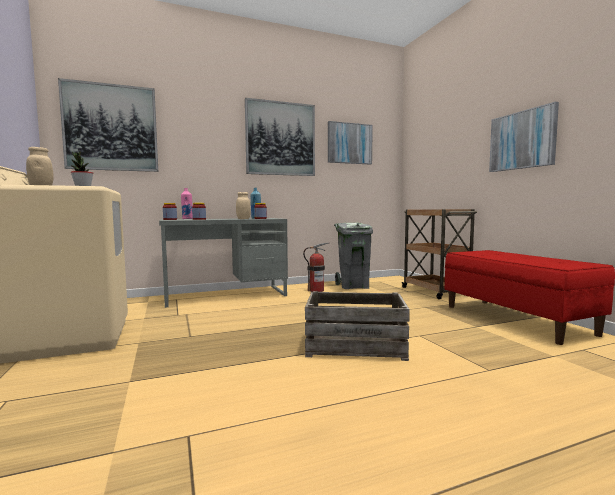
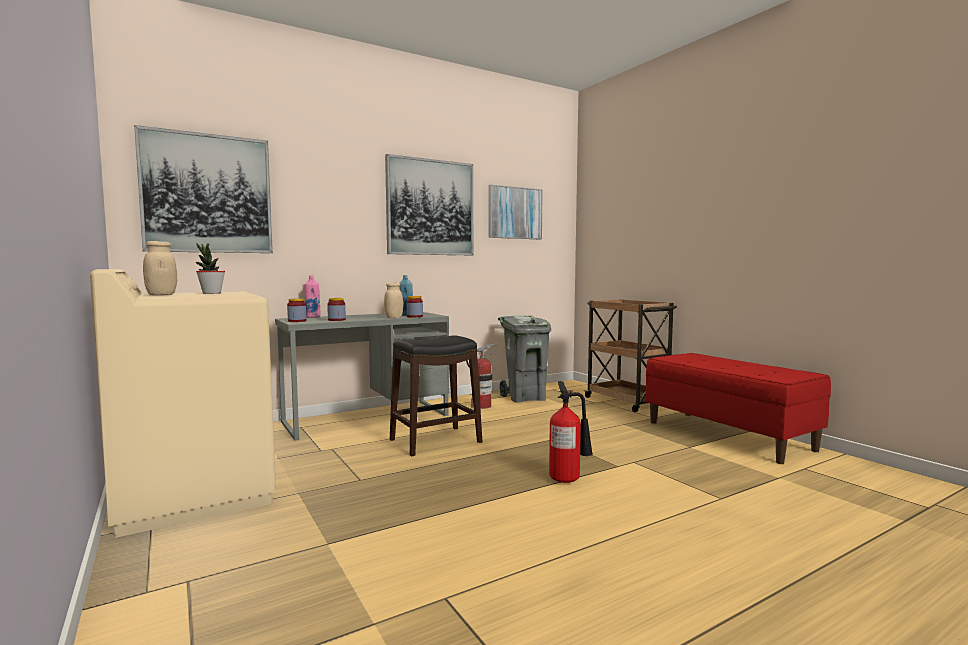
camera: 10 degrees left, 0 degrees up
(266, 312) = (436, 441): none -> black stool
(355, 345) = (568, 479): crate -> fire extinguisher
(522, 140) = (729, 228): picture -> none

